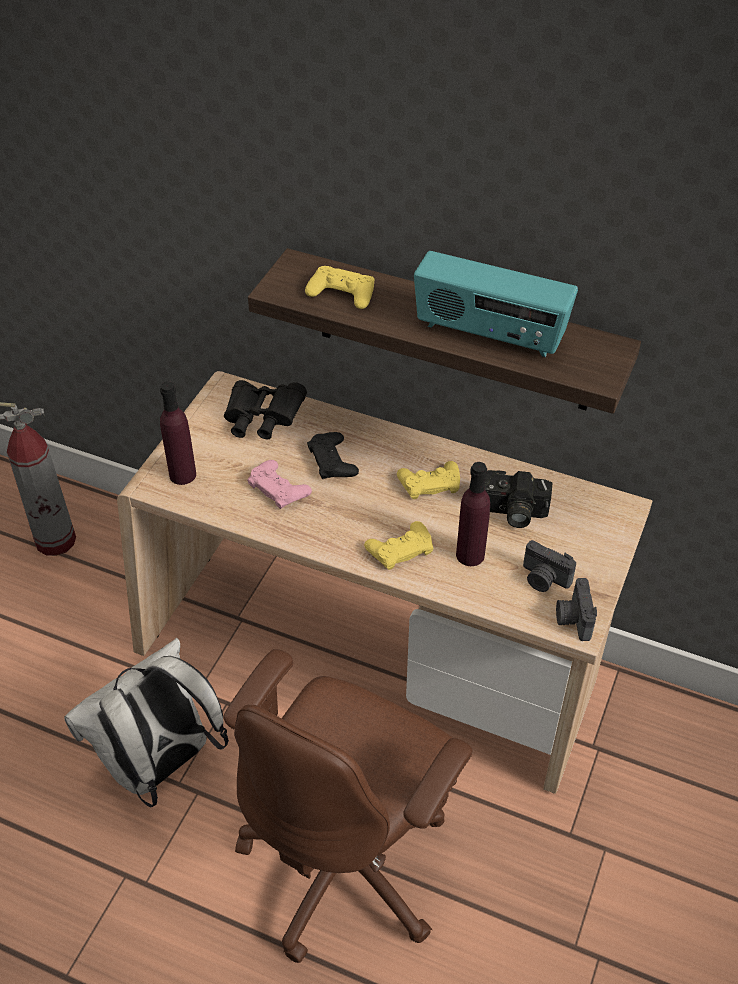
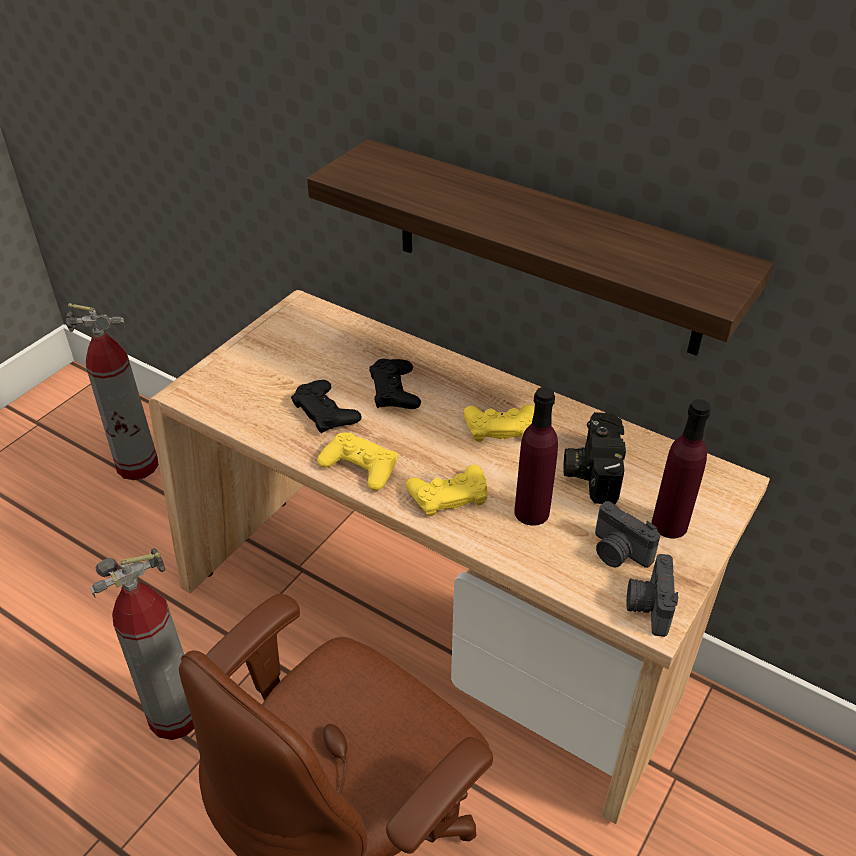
camera: 10 degrees right, 5 degrees down
(161, 766) = (175, 716): white backpack -> fire extinguisher
(182, 475) = (224, 385): purple bottle -> purple bottle (669, 524)
(262, 420) = (328, 341): black binoculars -> none
(278, 488) = (325, 412): pink game controller -> black game controller
(342, 293) = (415, 183): yellow game controller -> yellow game controller (360, 466)
(489, 334) = (581, 238): radio -> none
(510, 512) = (591, 470): camera -> camera turned 75 degrees clockwise

